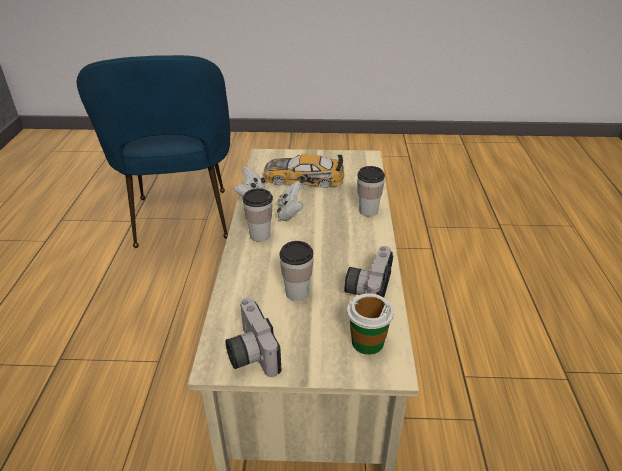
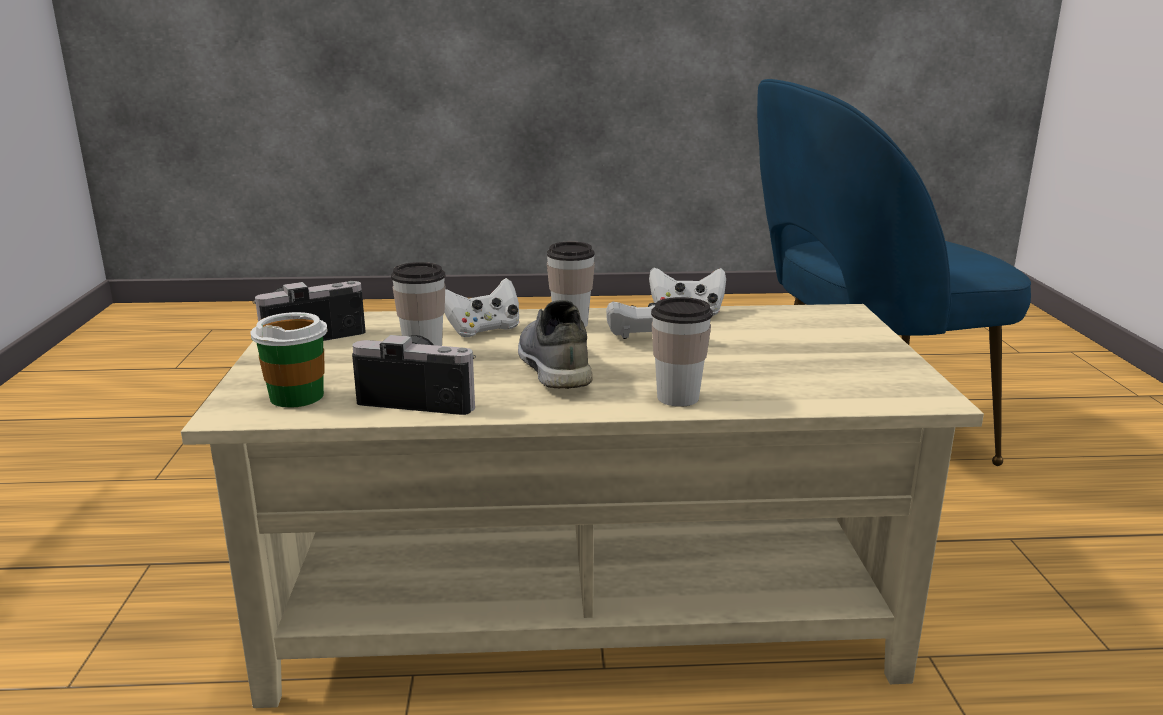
camera: 85 degrees right, 15 degrees down
(262, 268) = (483, 330): none -> white game controller
(303, 178) = (776, 343): toy car -> none
(326, 244) = (552, 366): none -> grey shoe

